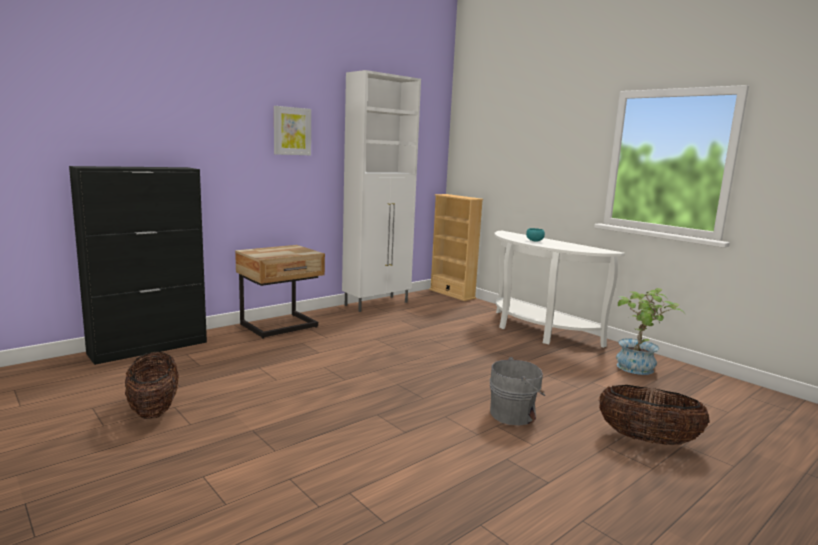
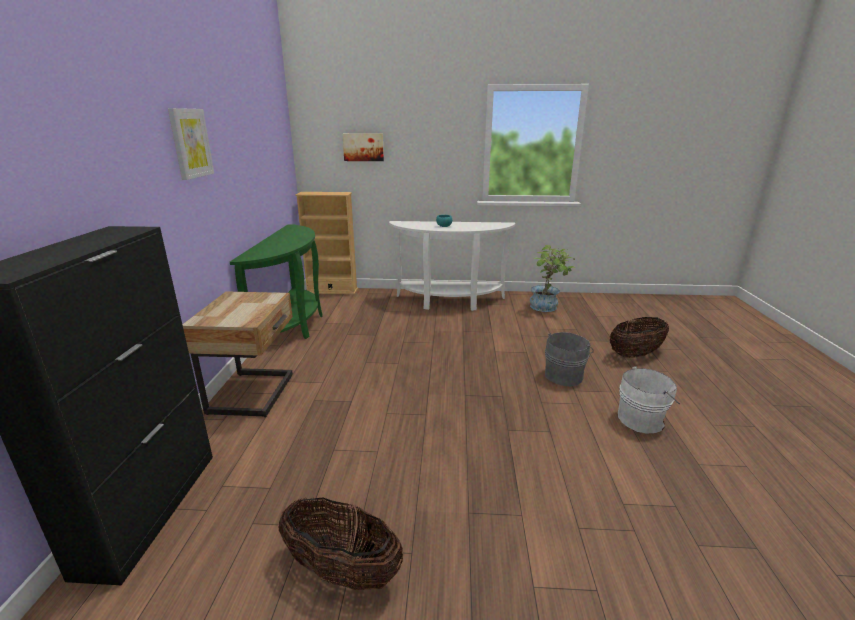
camera: 45 degrees left, 10 degrees up
(377, 304) = (293, 325): white cabinet -> green console table
(499, 156) = (363, 147): none -> picture
(510, 473) = (643, 419): none -> white bucket

